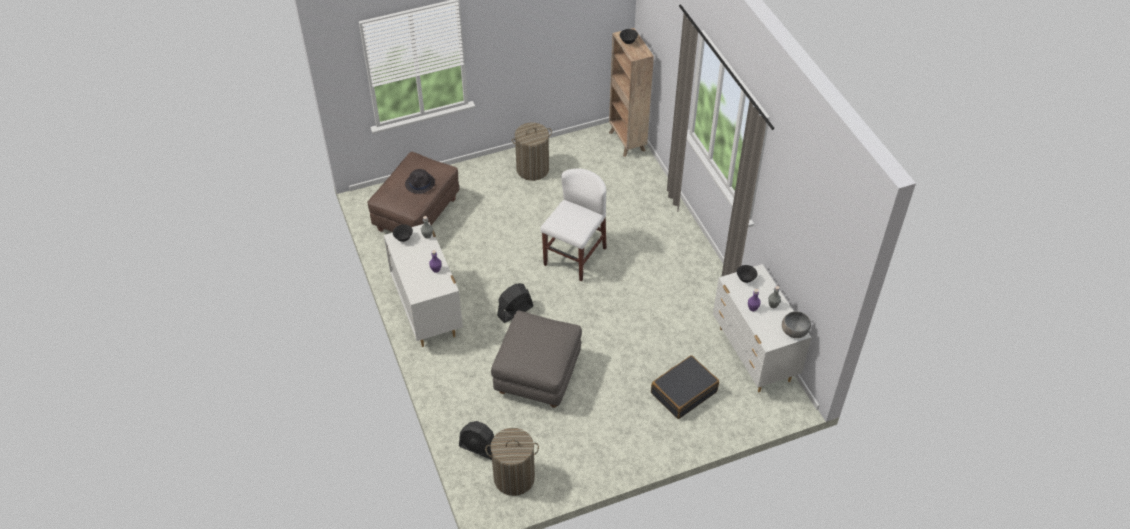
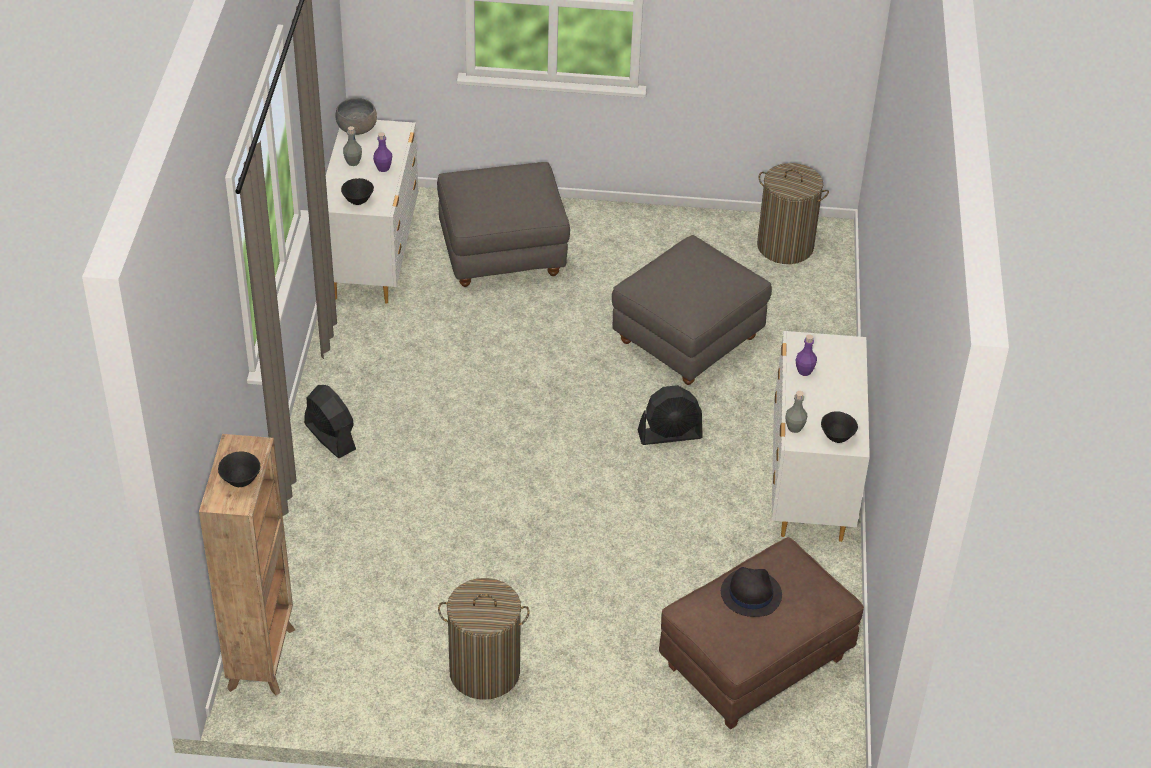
camera: 155 degrees left, 5 degrees down
(479, 448) = (814, 289): black fan -> black fan (330, 436)
(575, 256) = (520, 480): white chair -> none
(683, 392) = (502, 254): black suitcase -> grey ottoman

